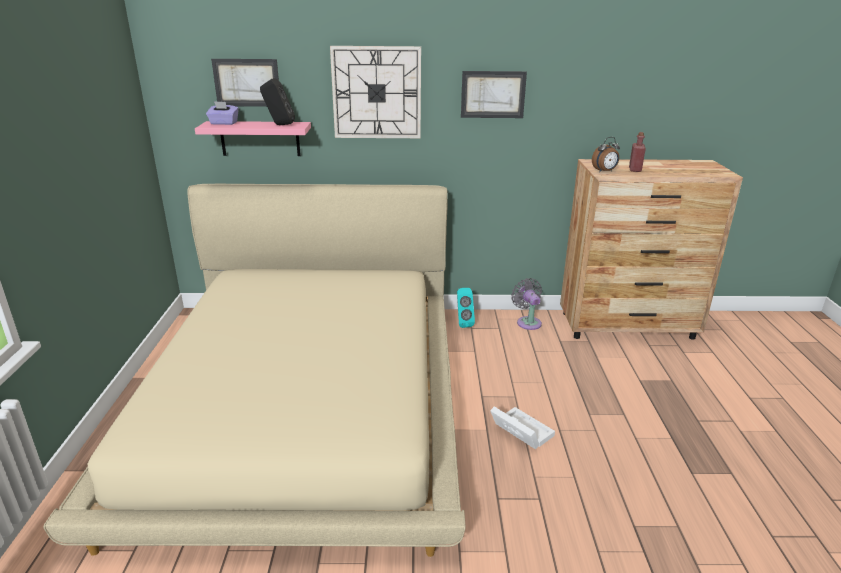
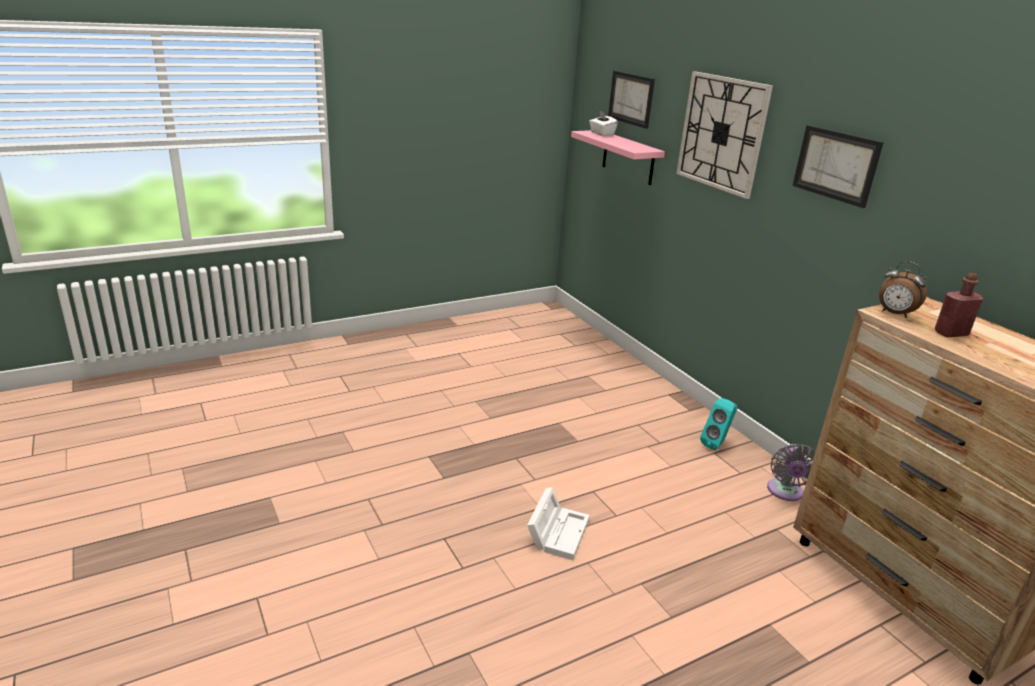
camera: 60 degrees right, 0 degrees up
(223, 123) = (601, 134): purple tissue box -> white tissue box
(279, 125) = (630, 145): black speaker -> none
(304, 401) = (488, 394): beige bed -> none
(527, 322) = (785, 492): grey fan -> grey fan turned 150 degrees clockwise

